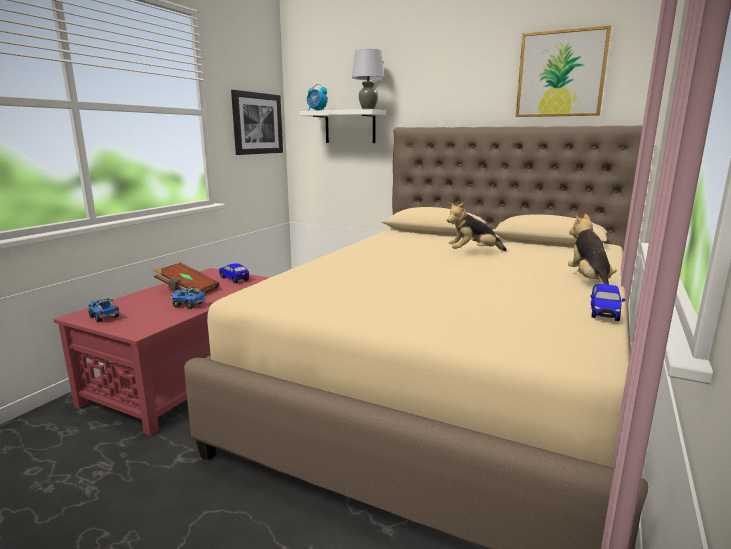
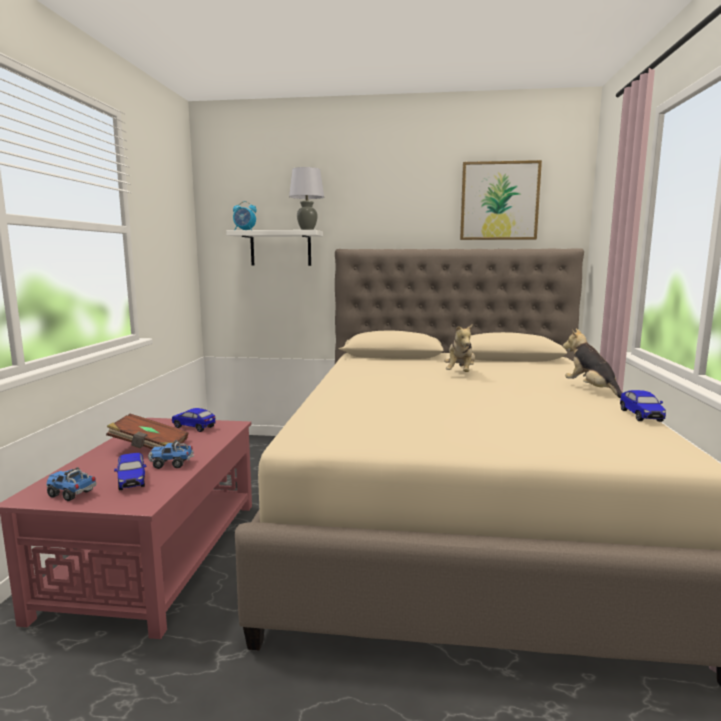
camera: 20 degrees left, 5 degrees down
(150, 314) = (132, 481): none -> toy car
(257, 123) = (174, 243): picture -> none
(473, 253) = (460, 373): plush toy -> plush toy turned 45 degrees counterclockwise

